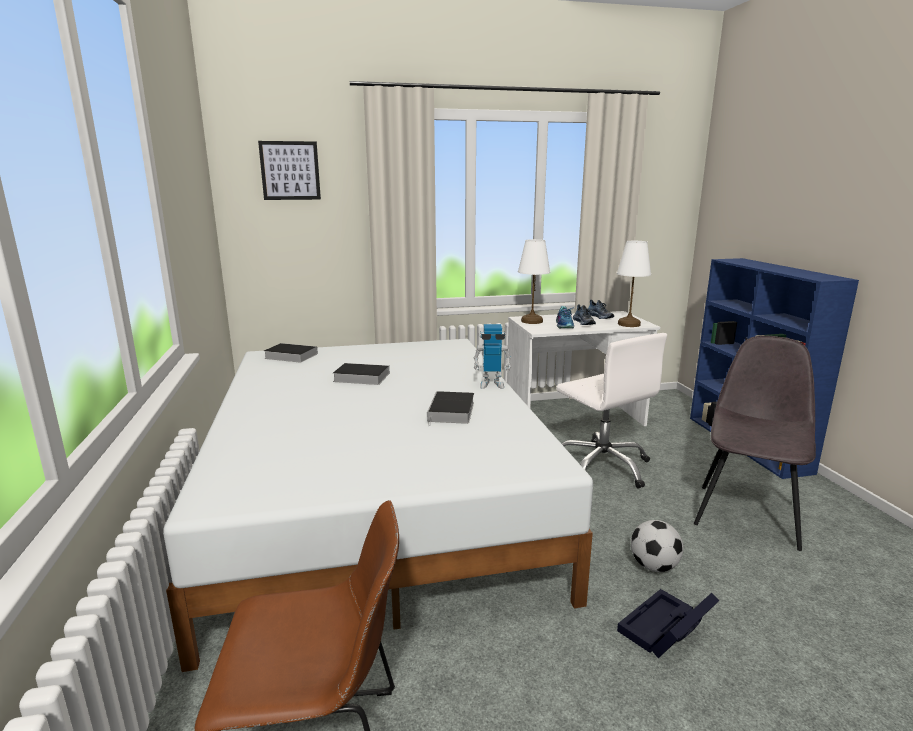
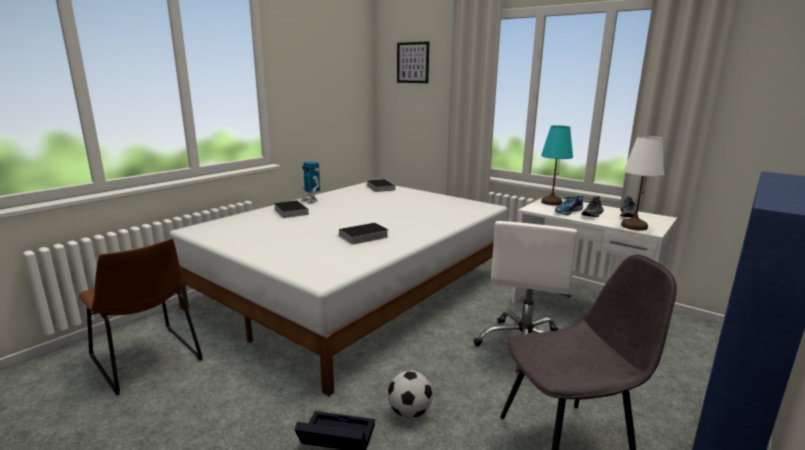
camera: 50 degrees right, 0 degrees up
(359, 377) = (377, 206): book -> book (290, 211)
(491, 384) = (429, 233): toy robot -> toy robot (311, 201)
(532, 321) = (551, 202): white table lamp -> turquoise table lamp

